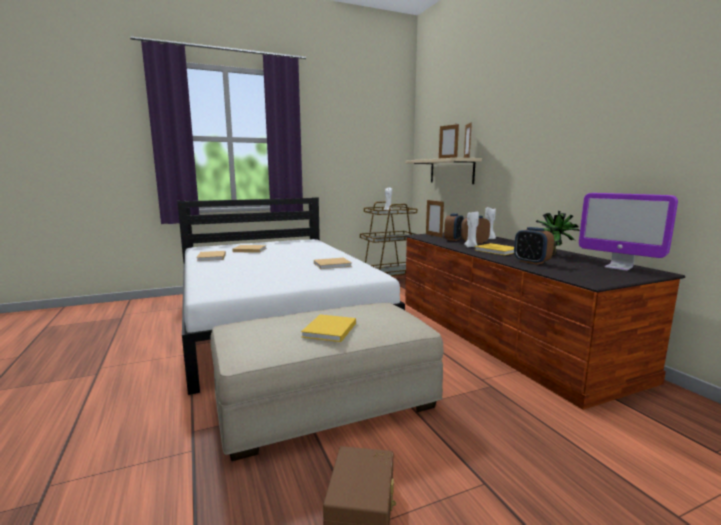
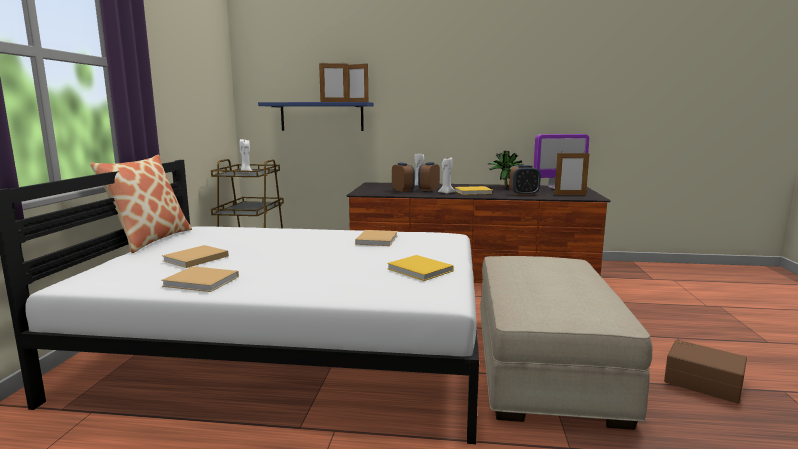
camera: 60 degrees left, 0 degrees up
(276, 240) = (150, 240): none -> pillow
(329, 330) = (571, 281): yellow book -> yellow book (421, 270)
(433, 235) = (372, 190): picture frame -> picture frame (570, 194)
(451, 171) = (322, 116): beige shelf -> blue shelf

